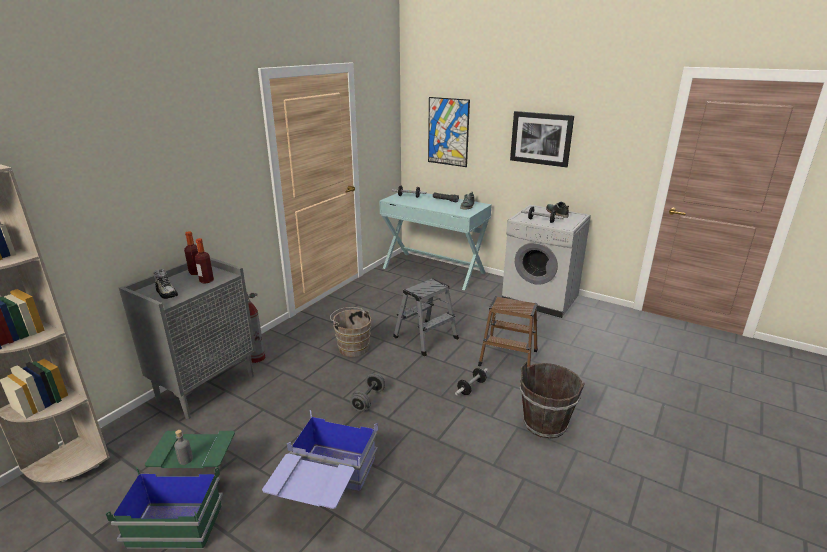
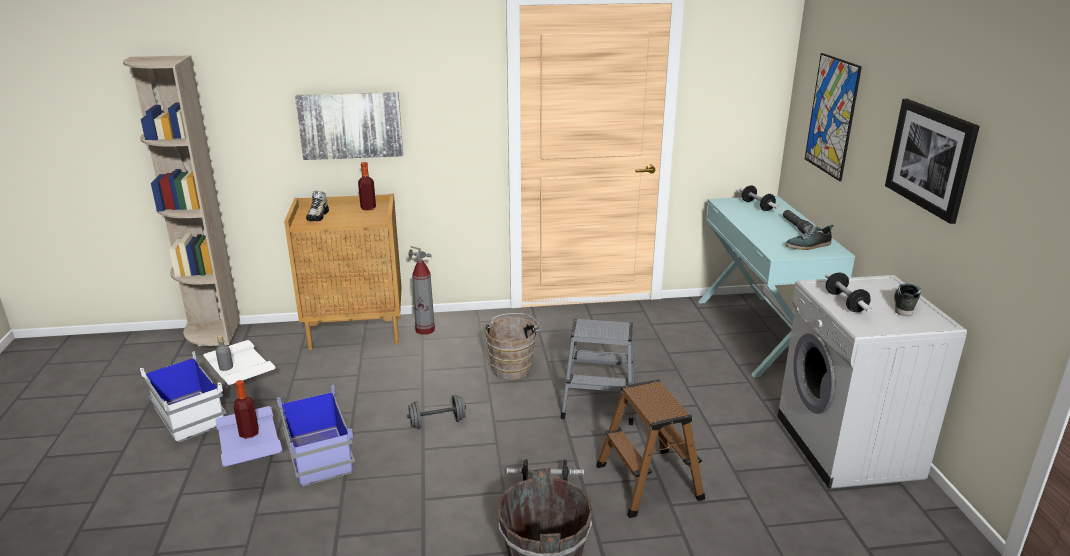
camera: 50 degrees right, 0 degrees up
(159, 202) = (350, 125): none -> picture
(188, 503) = (217, 407): green storage box -> white storage box
(206, 281) = (359, 218): bottle -> bottle (249, 433)
(207, 387) = (356, 333): grey cabinet -> brown cabinet

